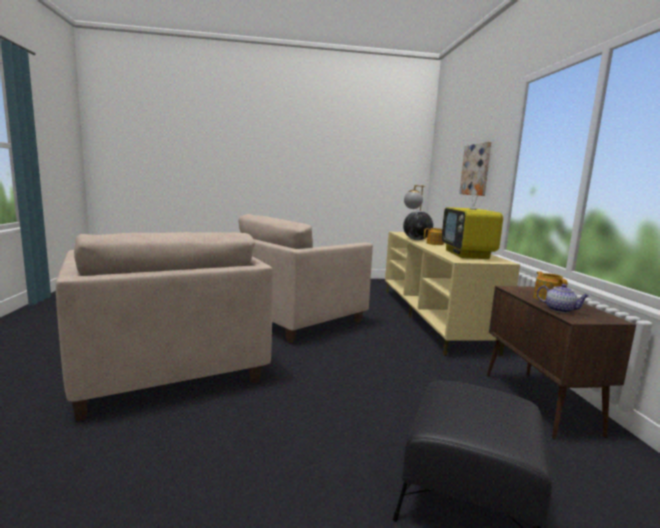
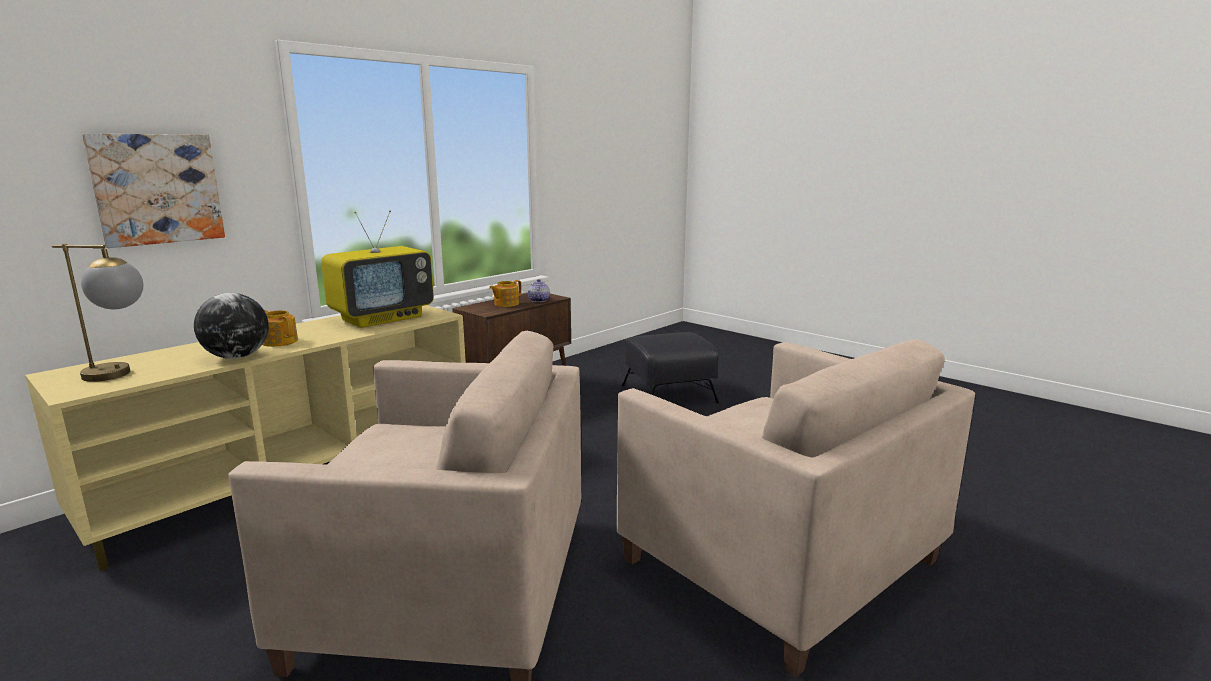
camera: 130 degrees left, 5 degrees up
(169, 368) = (780, 558): beige armchair -> beige armchair turned 120 degrees clockwise

